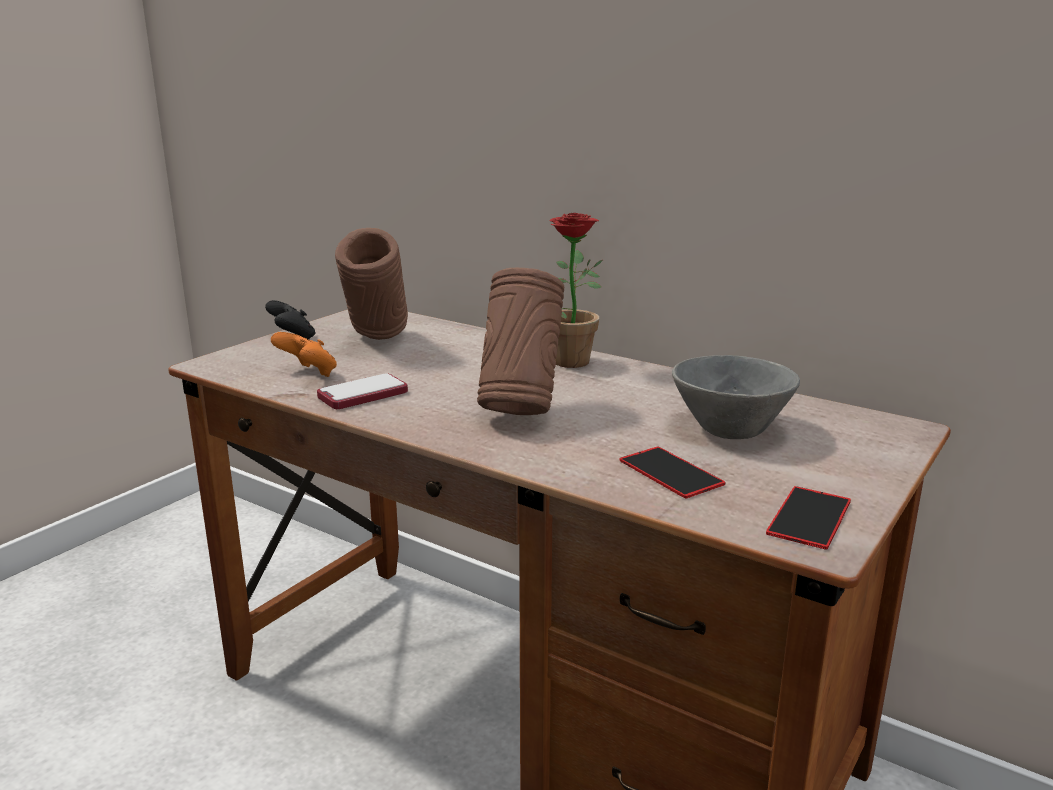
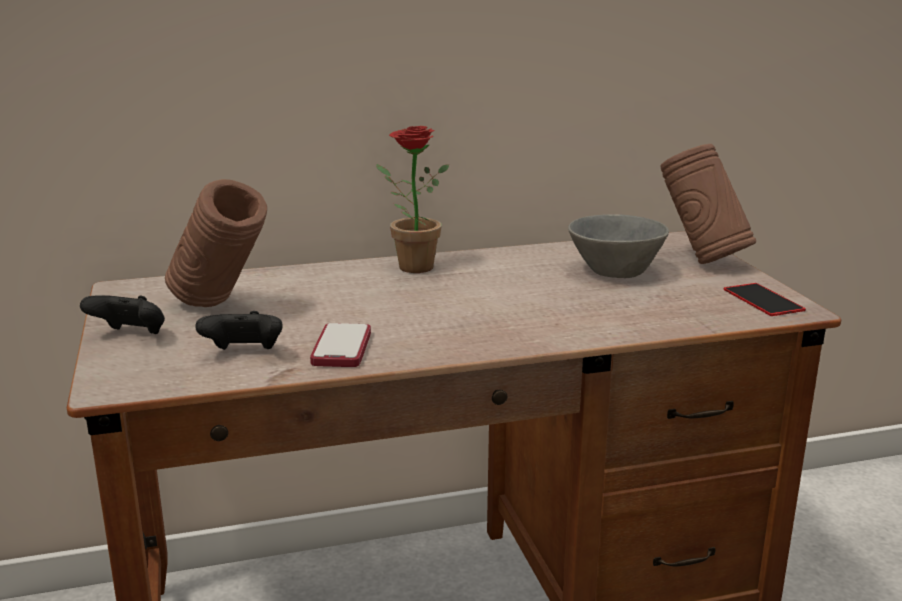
camera: 50 degrees left, 0 degrees up
(308, 374) = (244, 354): orange game controller -> black game controller
(521, 410) = (482, 310): brown vase -> brown vase (701, 260)
(670, 472) = (657, 307): phone -> none

